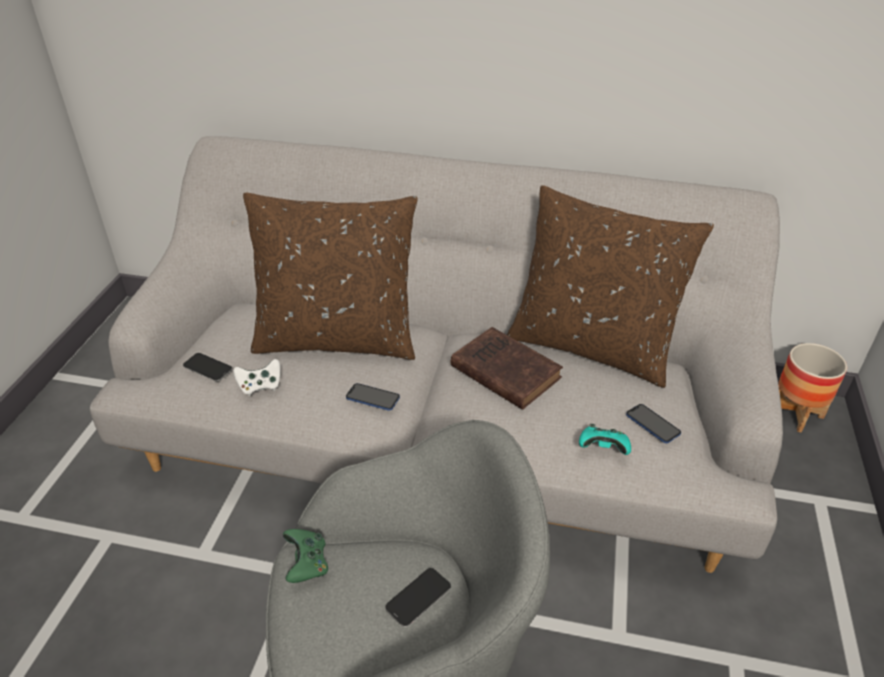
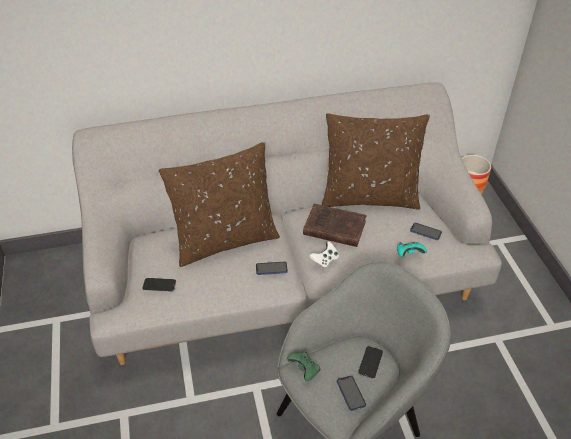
camera: 25 degrees left, 5 degrees up
(260, 386) = (200, 285): white game controller -> white game controller (325, 260)
(351, 636) = (351, 393): none -> phone

